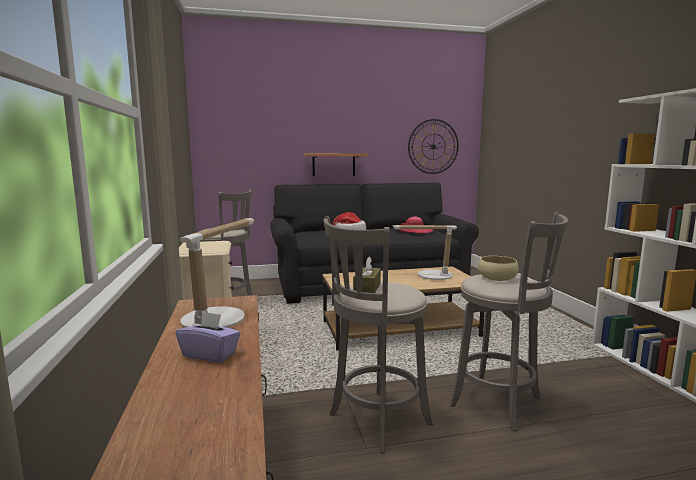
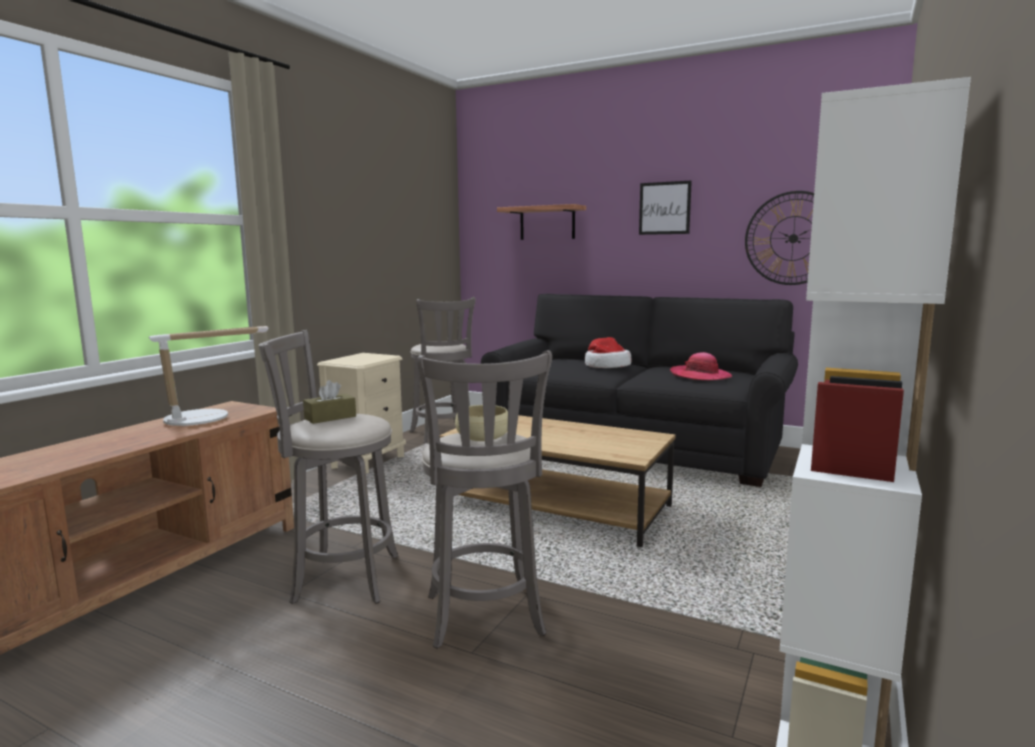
camera: 40 degrees right, 0 degrees up
(210, 354) = (125, 439): purple tissue box -> none
(333, 164) = (625, 267): shelf -> shelf (547, 223)
(359, 125) = (664, 208): none -> picture
(430, 276) = (601, 439): table lamp -> none

